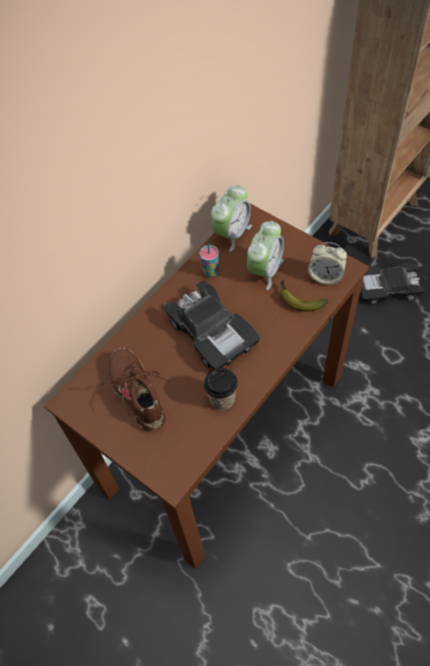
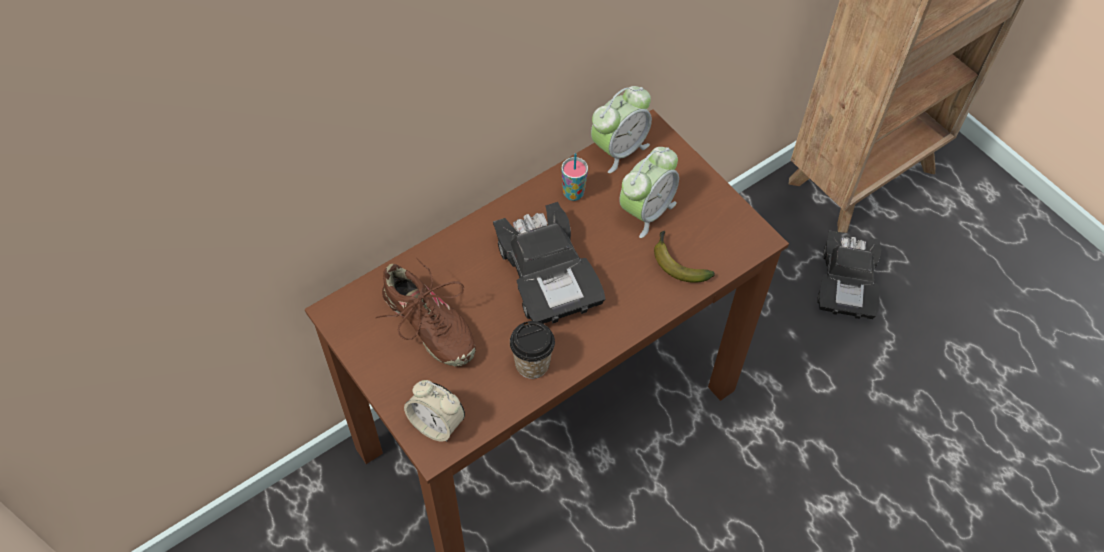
camera: 10 degrees right, 0 degrees up
(138, 392) = (428, 326): brown shoe -> brown shoe turned 150 degrees clockwise
(325, 276) = (724, 241): alarm clock -> alarm clock (436, 424)
(387, 288) = (847, 282): black toy car -> black toy car turned 90 degrees counterclockwise

